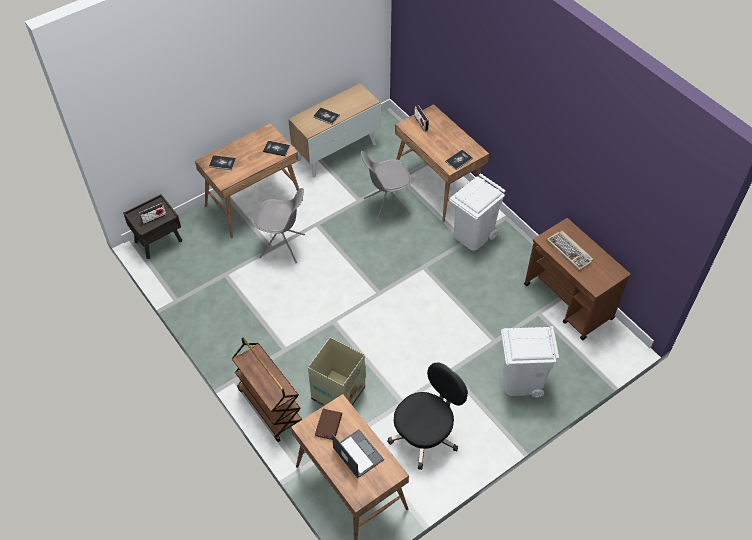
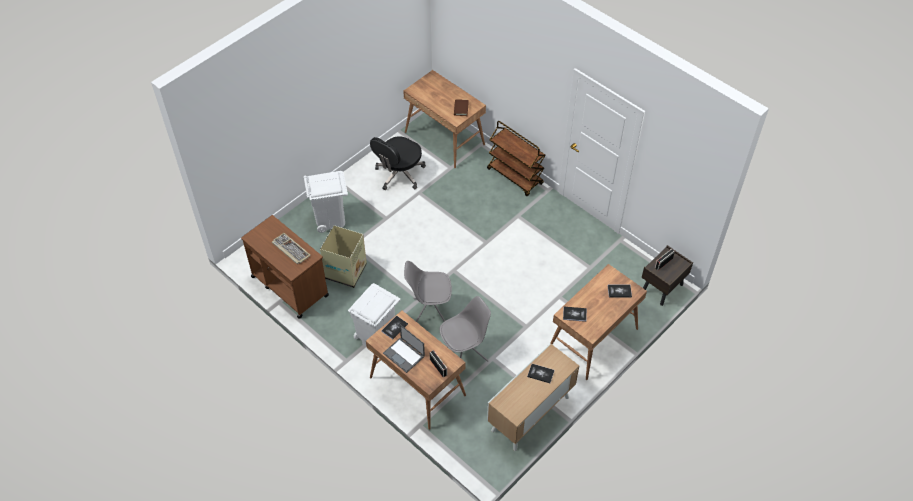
camera: 170 degrees right, 0 degrees up
(283, 246) = (549, 299): grey chair -> grey chair (429, 312)
(337, 394) = (468, 191): cardboard box -> cardboard box (346, 271)
(357, 453) = (438, 96): laptop -> laptop (404, 355)

